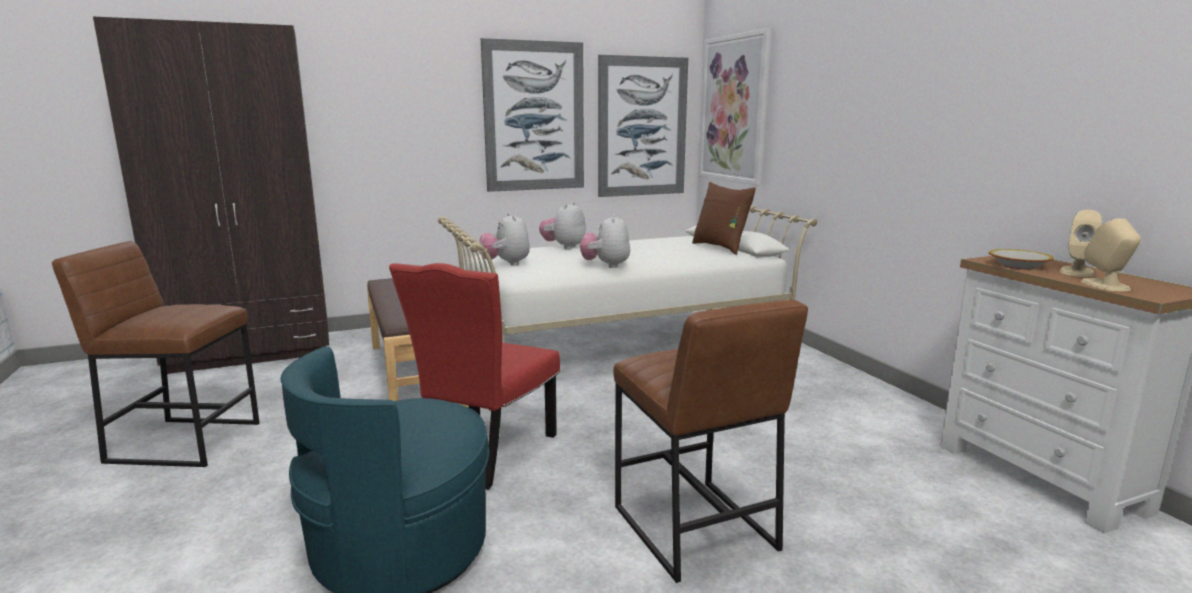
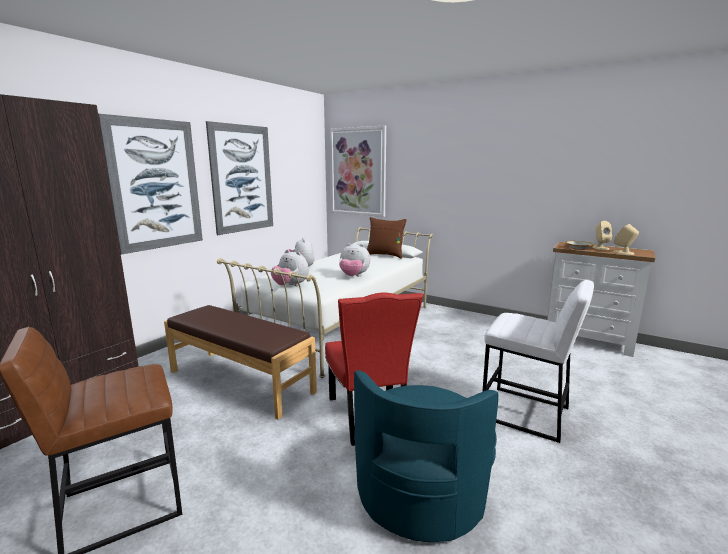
camera: 35 degrees left, 0 degrees up
(606, 266) = (354, 276): plush toy -> plush toy turned 45 degrees counterclockwise
(642, 127) = (300, 183): picture -> picture (156, 185)
(695, 529) = (527, 413): brown chair -> white chair

